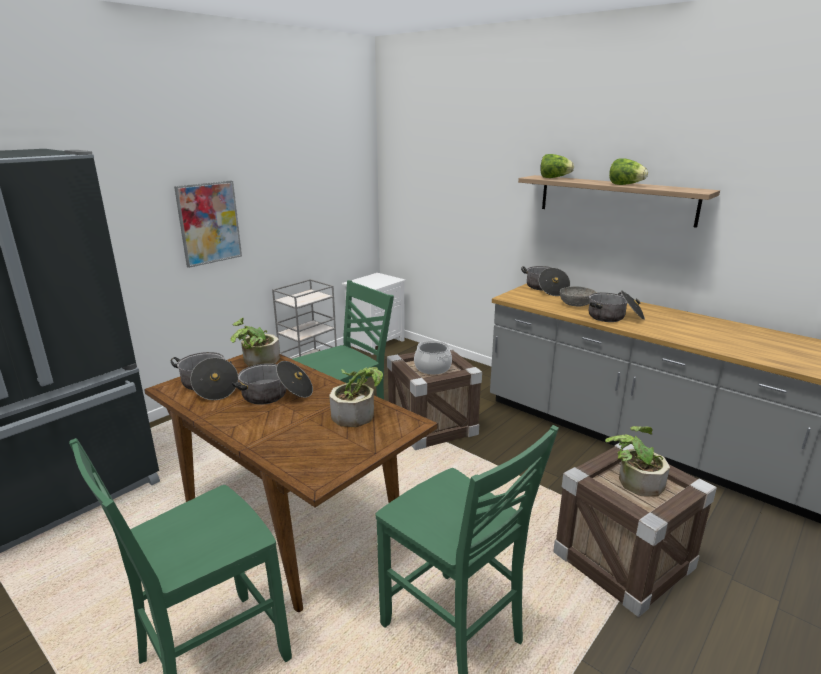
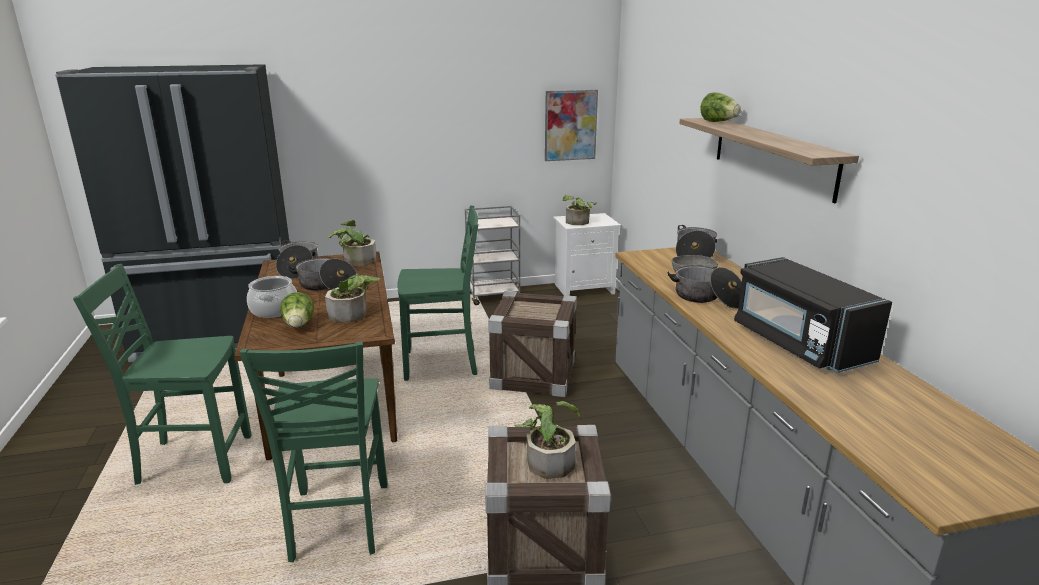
camera: 35 degrees right, 0 degrees up
(209, 223) = (404, 137): picture -> picture (570, 125)
(371, 284) = (577, 223): none -> potted plant
(433, 368) = (533, 312): cooking pot -> cooking pot (274, 310)
(625, 185) = (761, 137): lettuce -> lettuce (299, 325)
(717, 332) = (798, 343): none -> black microwave

